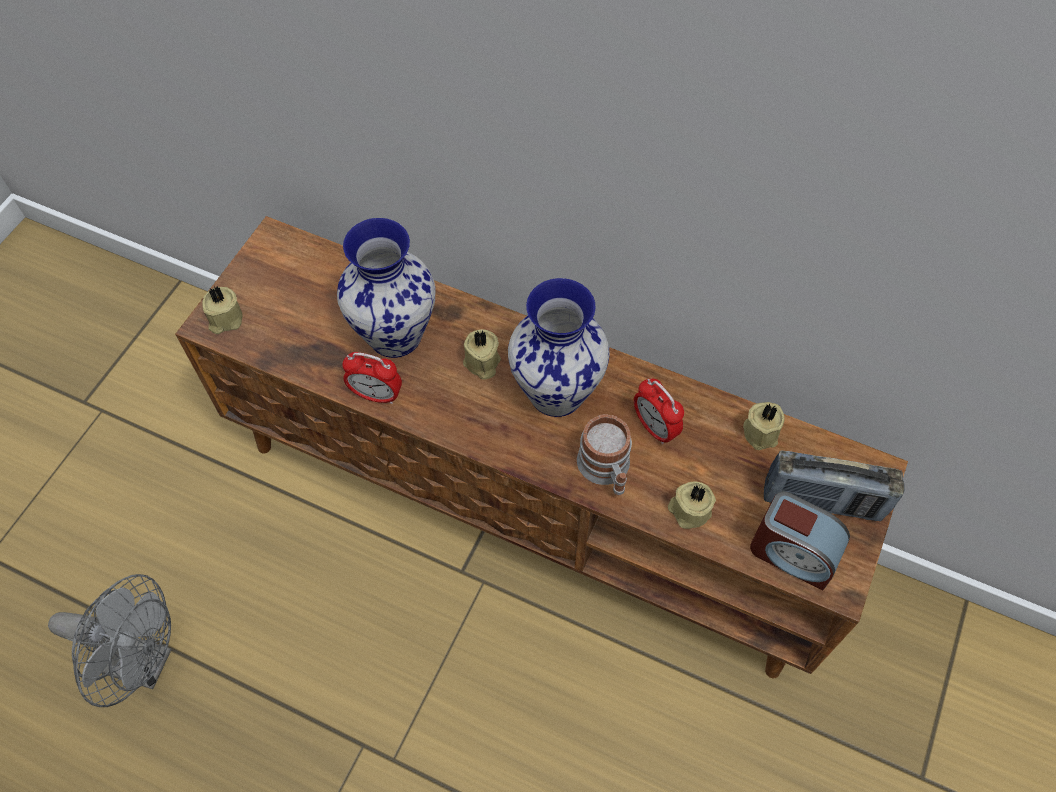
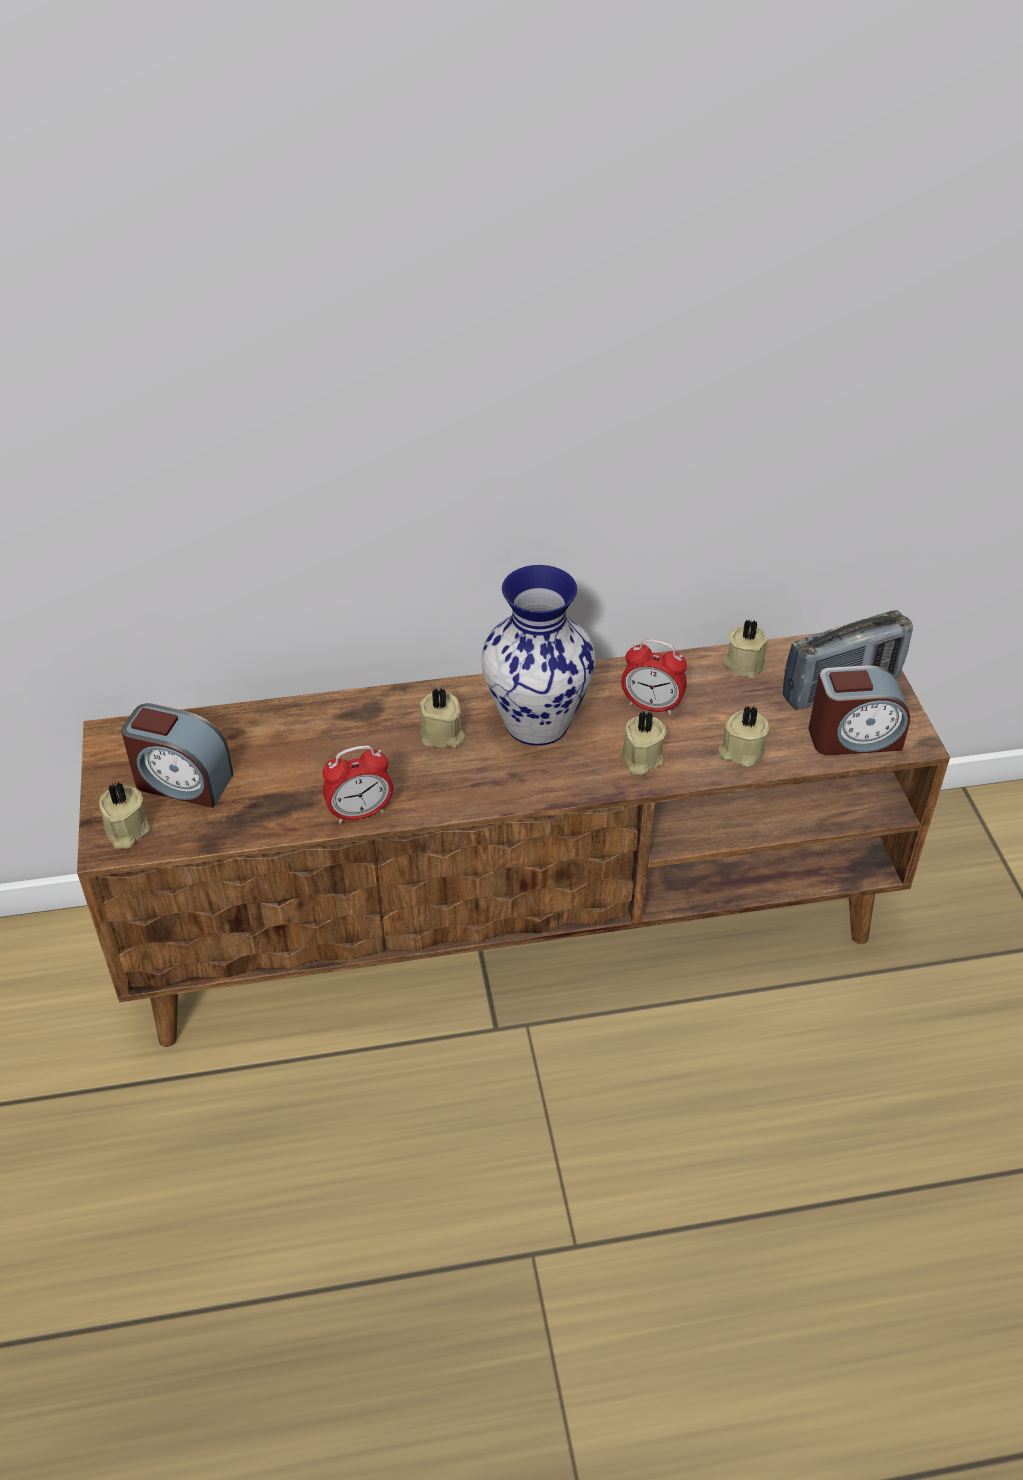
camera: 35 degrees left, 15 degrees down
(143, 662) = (202, 1342): grey fan -> none
(286, 301) = (182, 782): none -> alarm clock
(397, 335) = (333, 754): vase -> none
(606, 470) = (640, 759): mug -> beige candle

